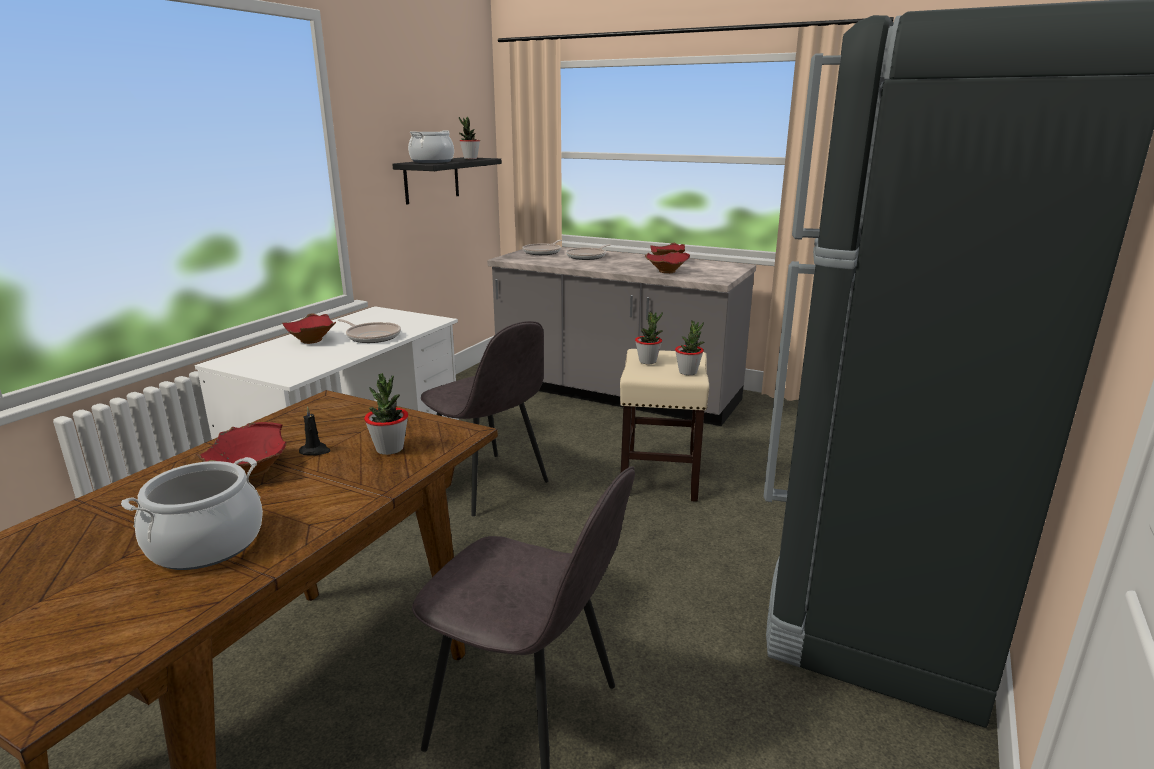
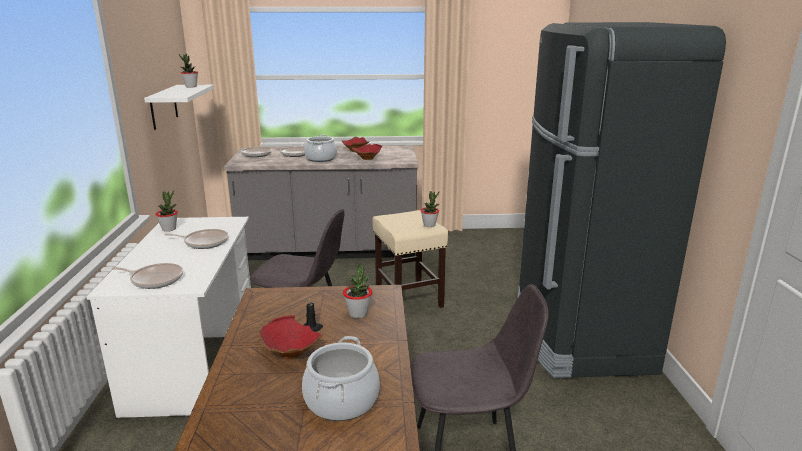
camera: 30 degrees left, 0 degrees up
(270, 363) = (155, 279): none -> frying pan
(313, 340) = (159, 254): red bowl -> none
(431, 180) = (163, 106): black shelf -> white shelf
(432, 161) = (173, 93): cooking pot -> cooking pot (321, 159)
(647, 361) = (397, 223): potted plant -> potted plant (169, 229)

